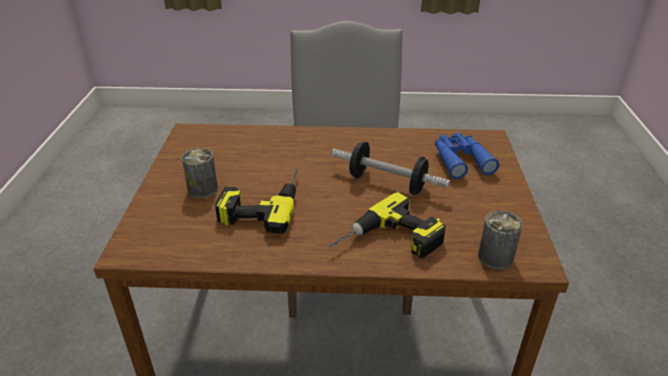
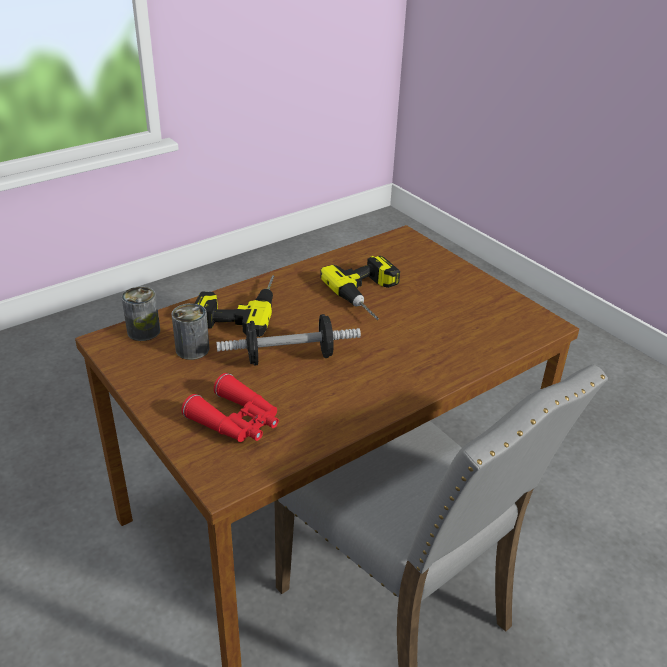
camera: 140 degrees right, 0 degrees up
(203, 189) = (431, 285): can -> can (192, 349)
(460, 160) = (236, 421): blue binoculars -> red binoculars

